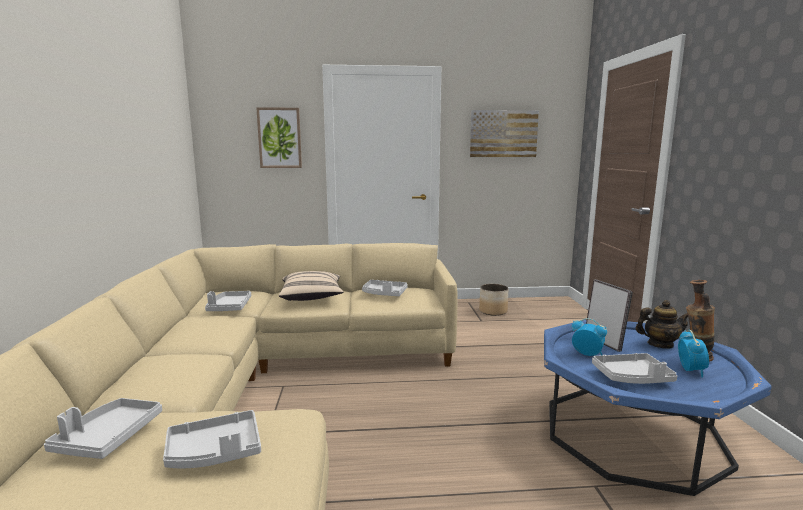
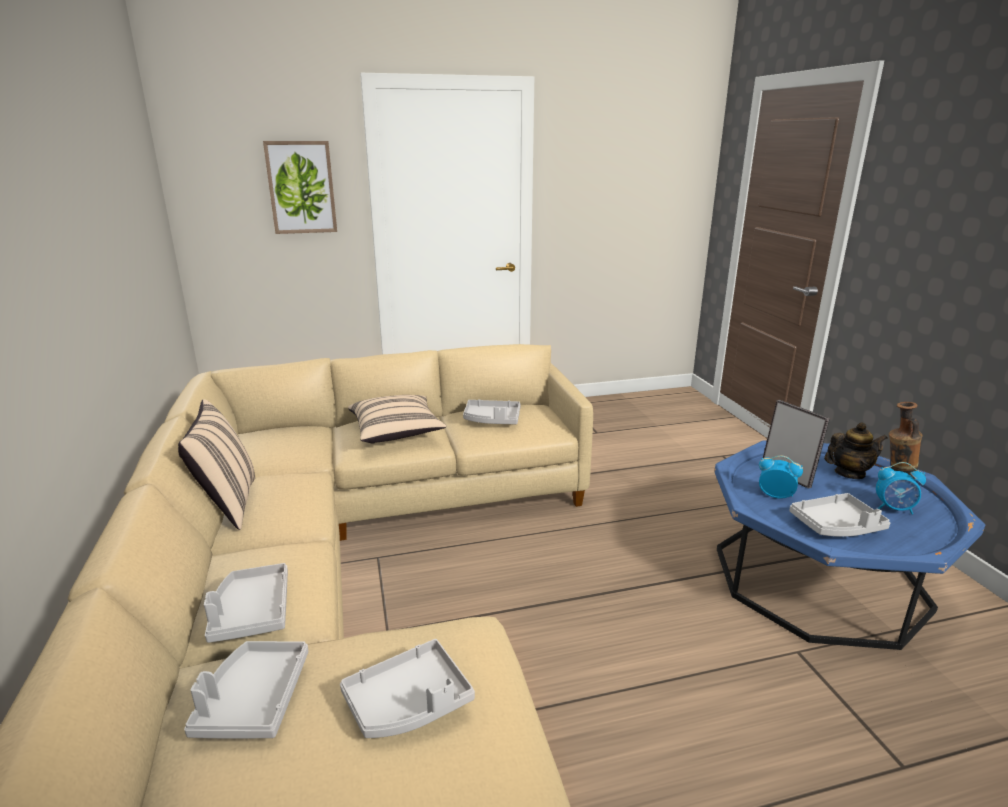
camera: 10 degrees left, 10 degrees up
(172, 328) = (227, 505): none -> beige pillow
(229, 307) = (290, 460): grey tray -> grey tray (251, 613)
(493, 311) = (607, 416): planter -> none
(503, 134) = (617, 175): picture -> none
(690, 370) = (894, 509): alarm clock -> alarm clock turned 105 degrees clockwise

